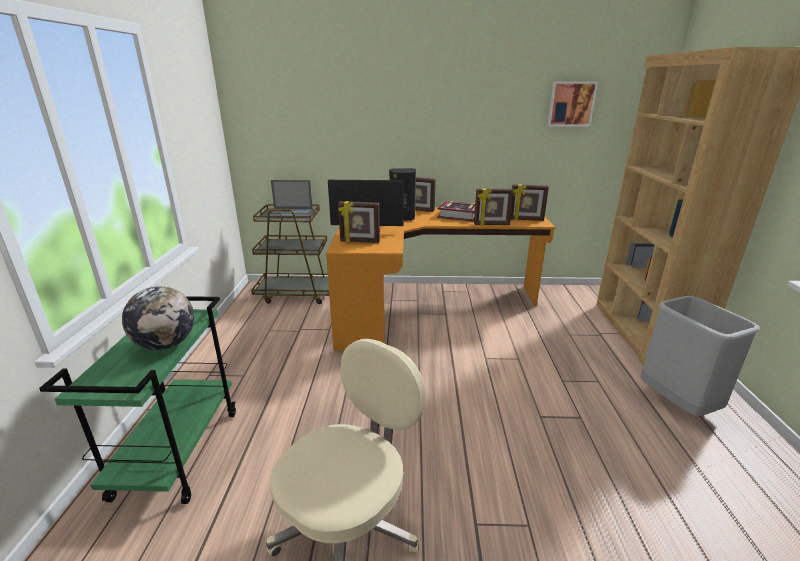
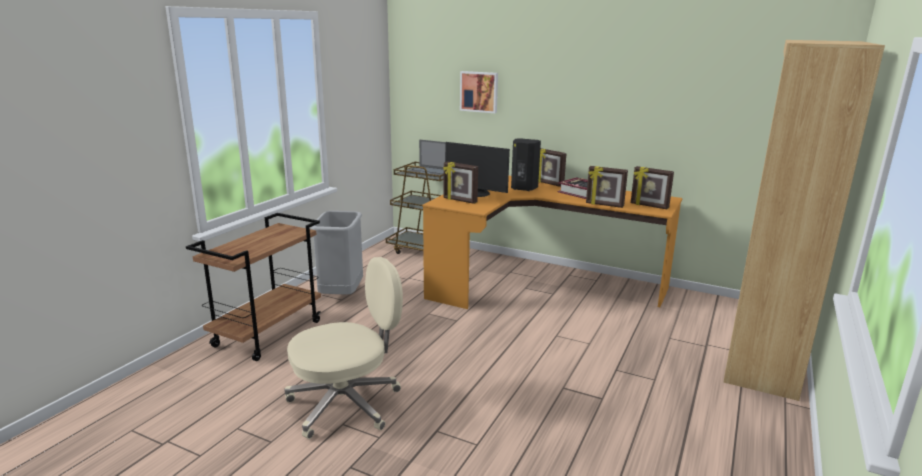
camera: 25 degrees right, 5 degrees down
(166, 344) = (268, 243): globe -> none
(178, 452) = (268, 333): green cart -> brown cart
(571, 104) = (724, 86): picture -> picture (479, 91)
(676, 403) = (721, 417): grey trash can -> grey trash can (341, 294)

